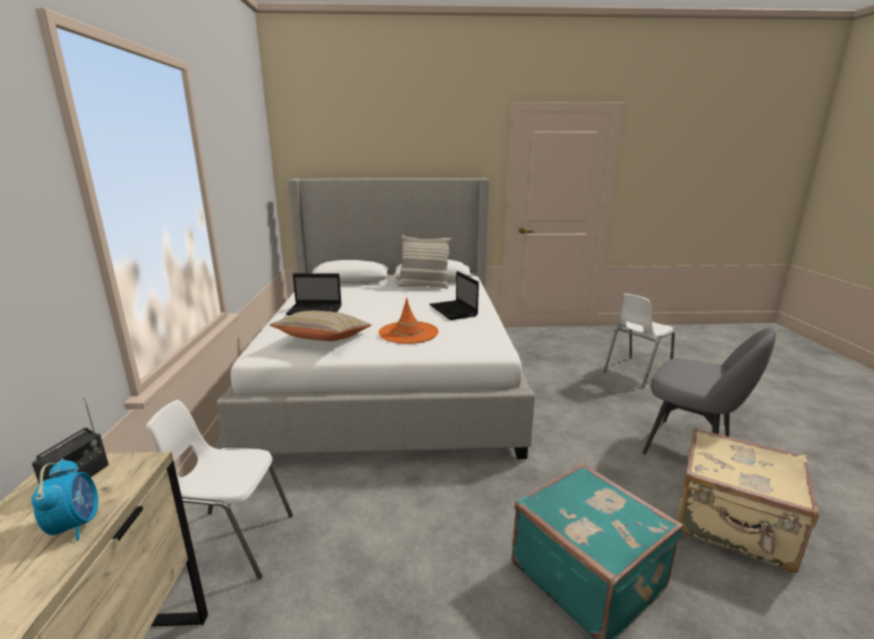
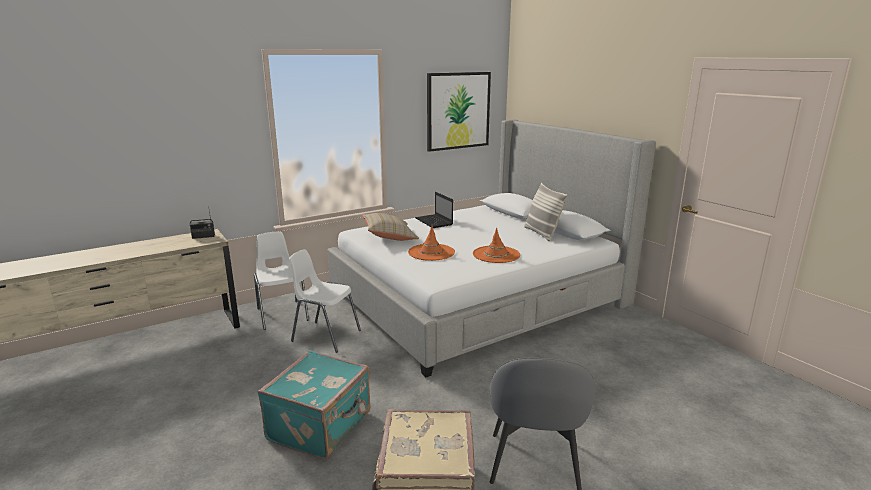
camera: 60 degrees right, 0 degrees up
(76, 525) = (179, 245): alarm clock -> none
(250, 168) = (458, 111): none -> picture
(454, 311) = (496, 254): laptop -> orange hat
(636, 372) = (672, 413): white chair -> white chair (325, 336)

